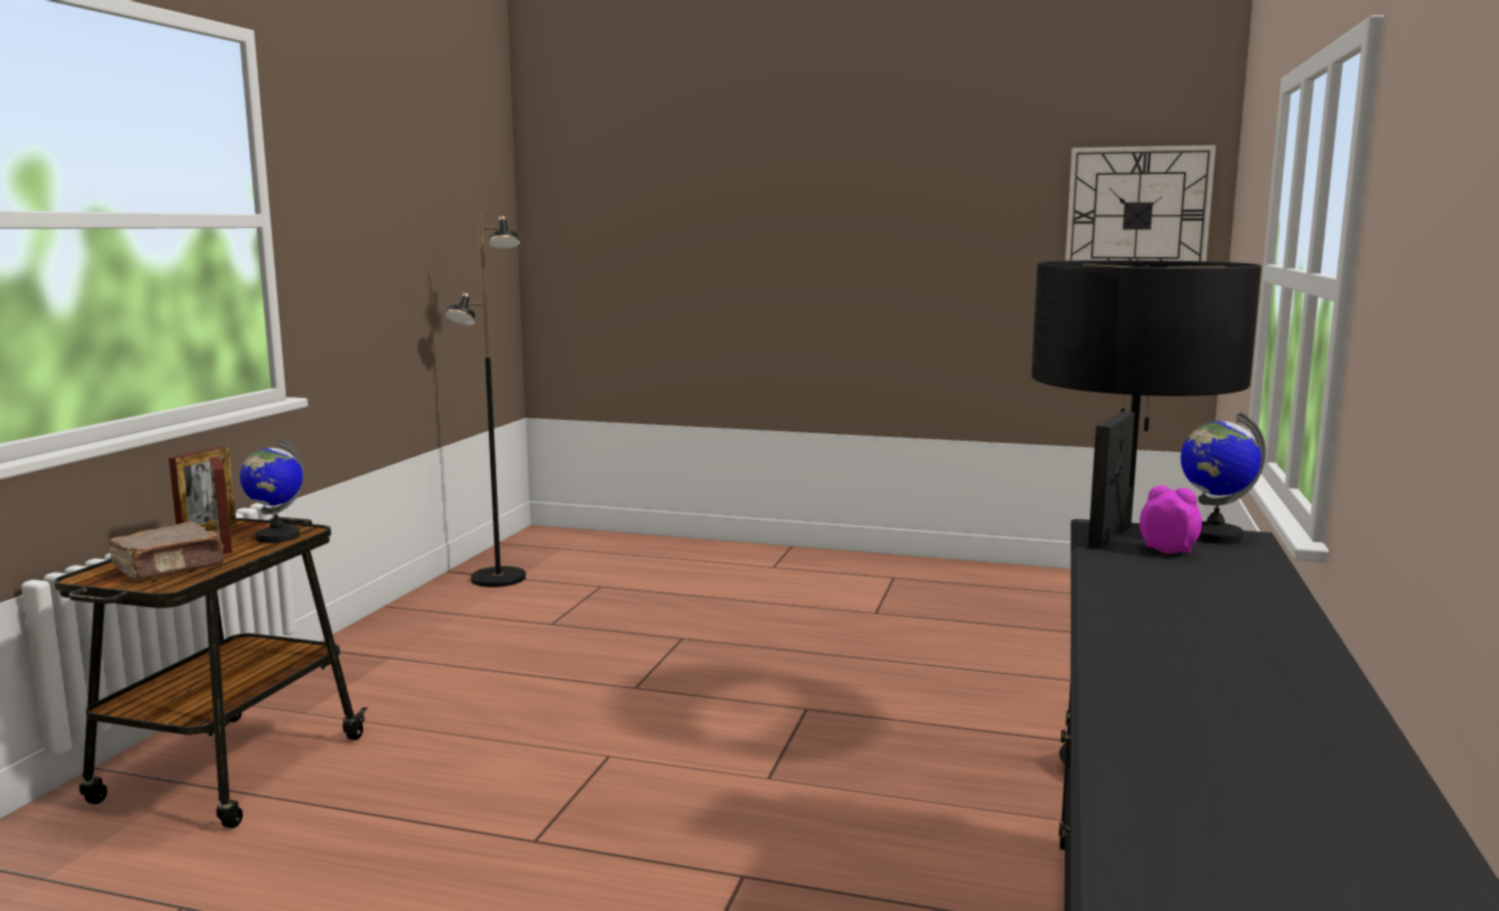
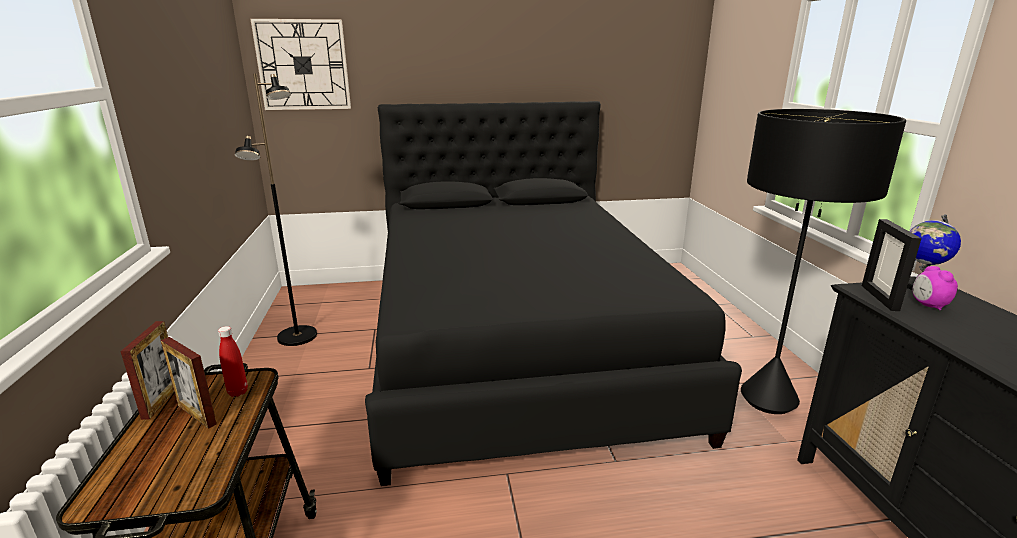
camera: 25 degrees left, 10 degrees up
(170, 568) = (176, 463): brown book -> none
(277, 537) = (238, 392): globe -> red bottle
(779, 632) = (516, 342): none -> black bed
(1137, 216) = (659, 67): wall clock -> wall clock (303, 65)
(1168, 551) = (928, 305): alarm clock -> alarm clock turned 105 degrees counterclockwise

